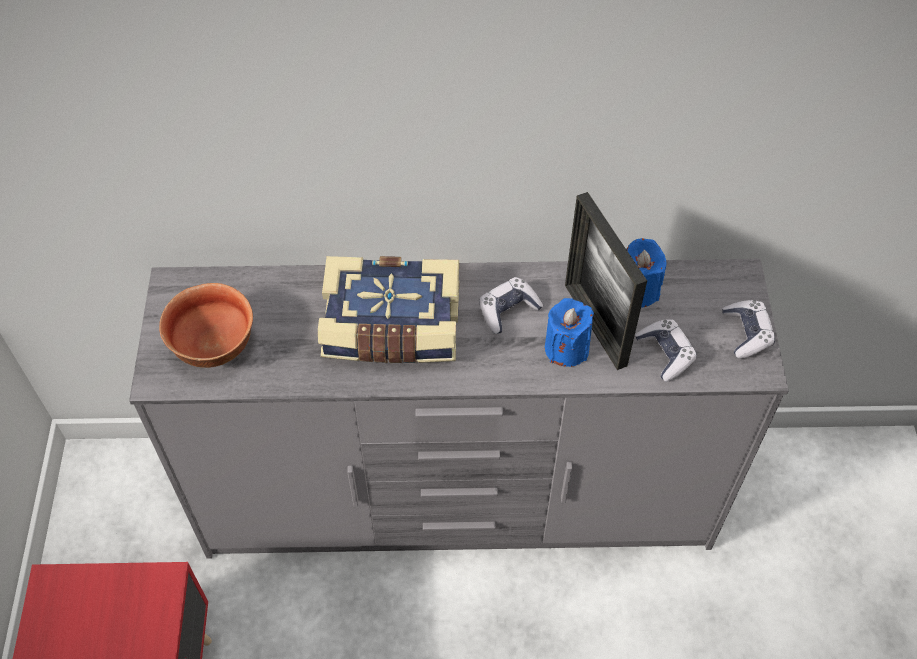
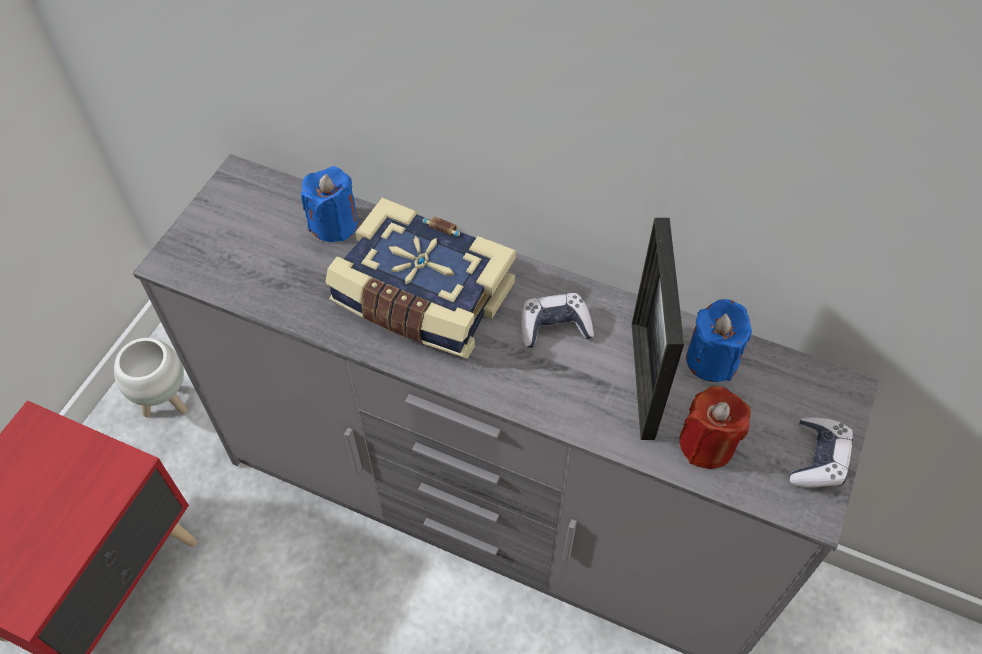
camera: 25 degrees right, 0 degrees up
(110, 531) = (166, 403): none -> white planter
(212, 345) = (239, 248): bowl -> none
(566, 348) = (596, 393): blue candle -> blue candle (334, 224)
(665, 354) = (707, 444): game controller -> red candle

